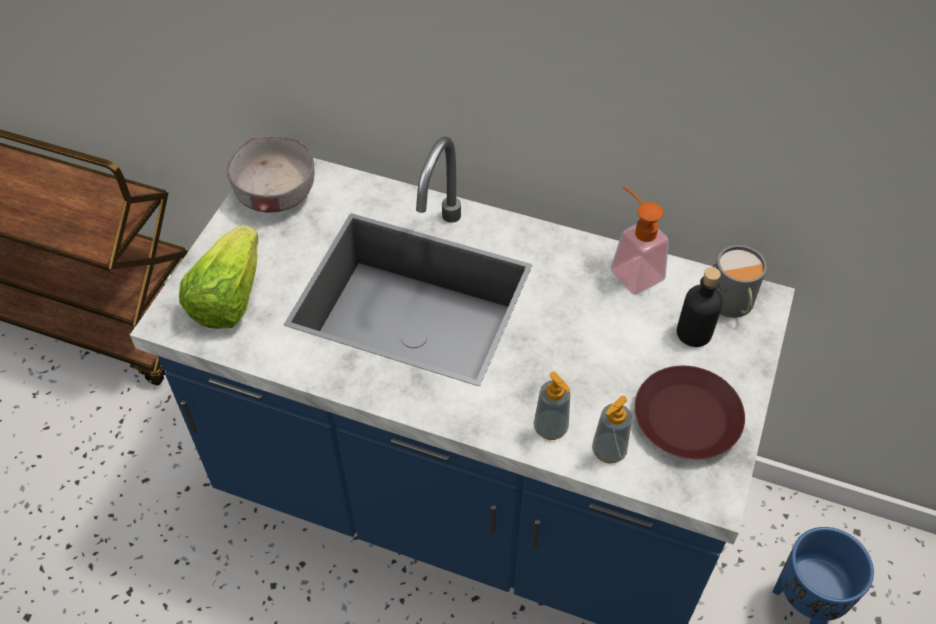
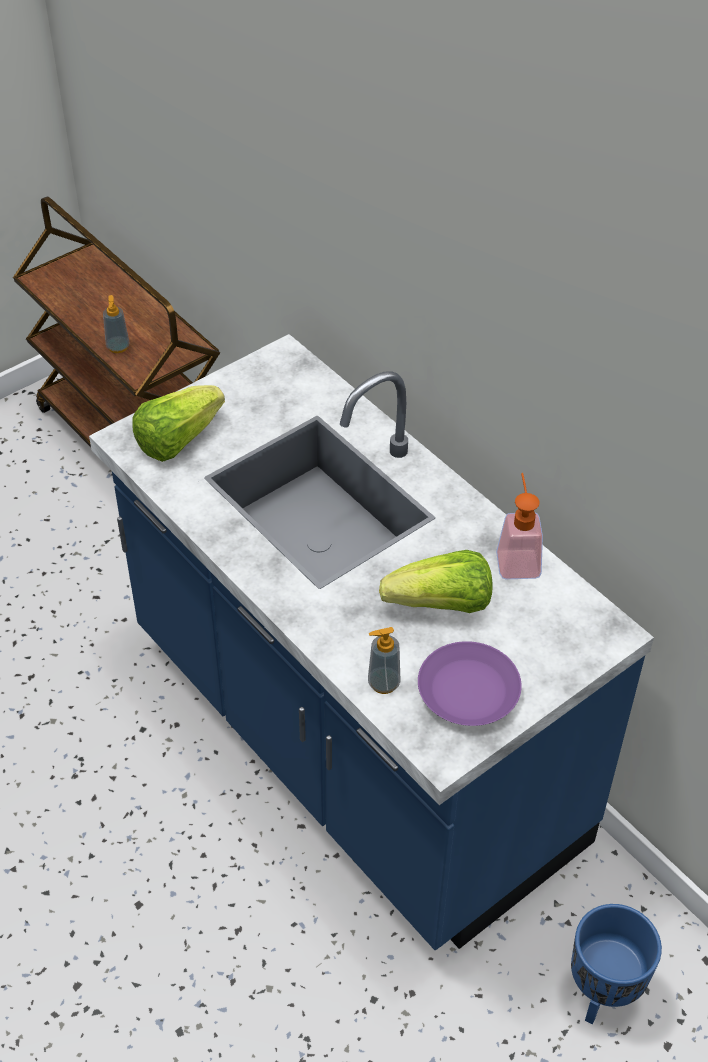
camera: 30 degrees right, 5 degrees down
(275, 193) = (269, 376): grey bowl -> none
(550, 428) = (350, 645): soap dispenser -> soap dispenser (118, 347)
(601, 346) = (441, 605): none -> lettuce
(688, 418) = (469, 691): brown plate -> purple plate
(694, 333) = (530, 630): black bottle -> none
(731, 303) = (584, 623): grey mug -> none

